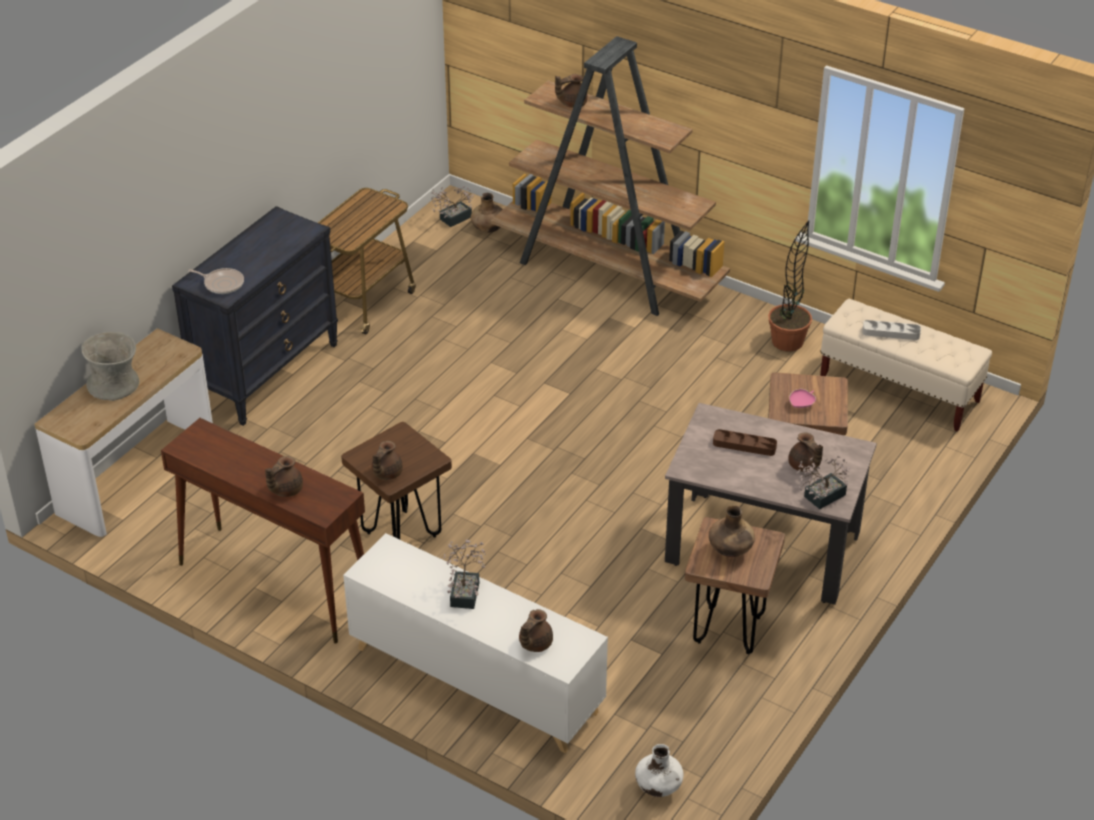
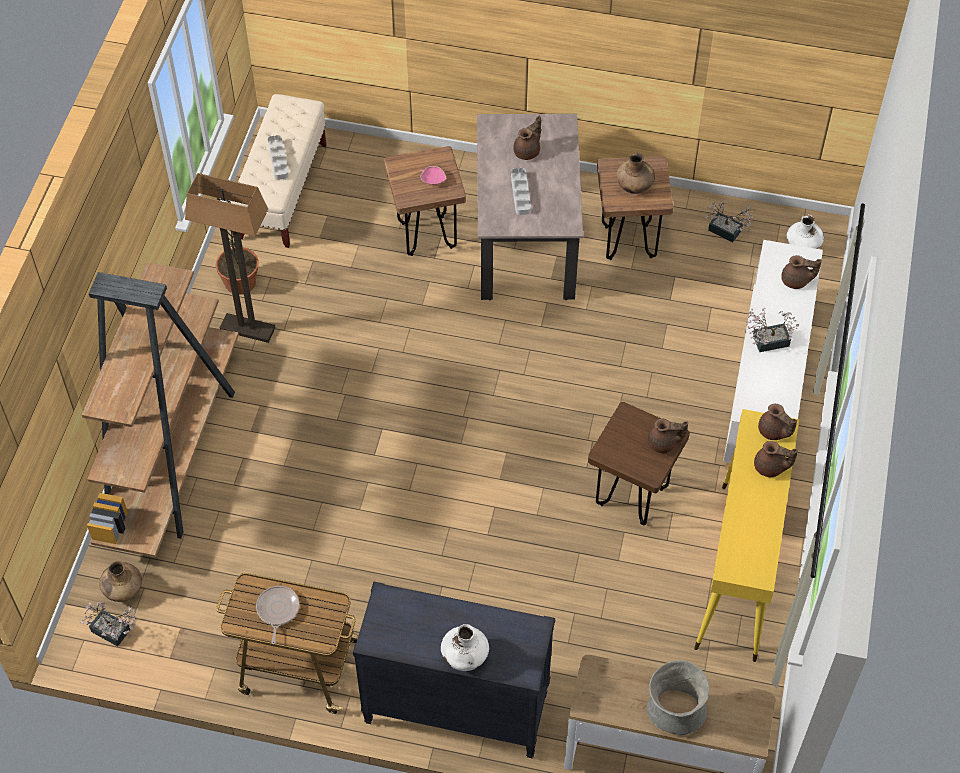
camera: 110 degrees left, 15 degrees up
(222, 283) = (515, 641): frying pan -> frying pan (277, 610)
(229, 256) = (464, 657): none -> white vase
(274, 583) = (738, 572): brown console table -> yellow console table
(572, 103) = (126, 377): brown teapot -> brown teapot (774, 431)
(727, 336) = (248, 329): none -> floor lamp
(744, 445) = (520, 193): brown tray -> grey tray
(820, 497) = (560, 134): potted plant -> potted plant (728, 232)

